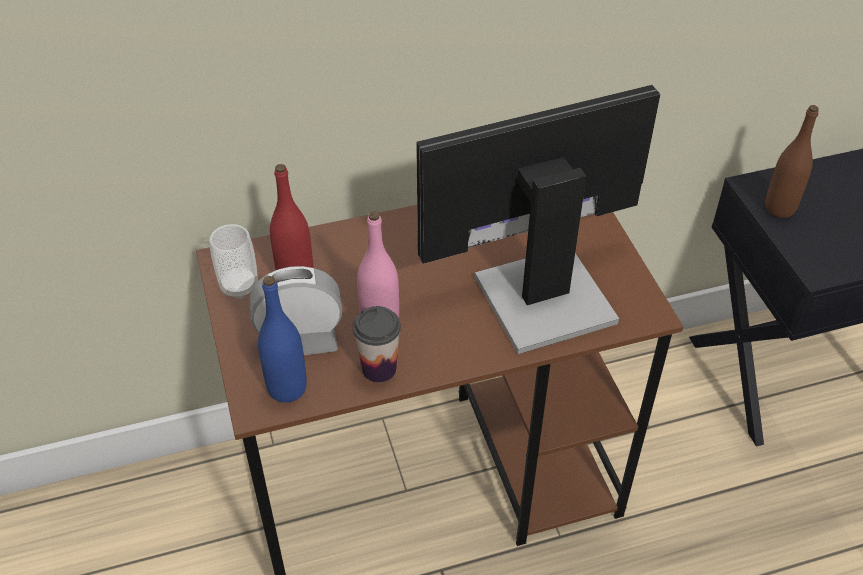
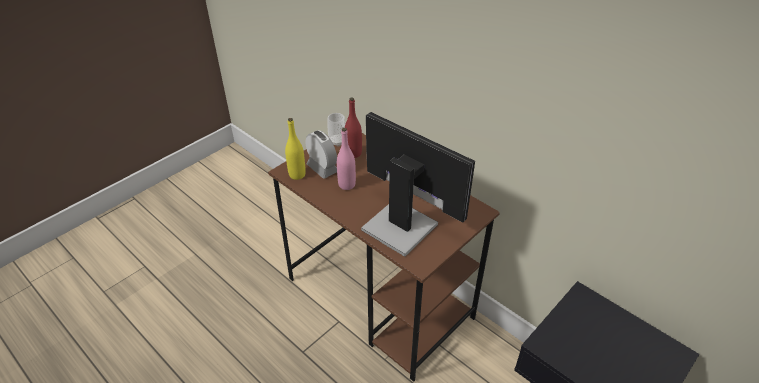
camera: 60 degrees right, 5 degrees down
(287, 388) = (297, 174): blue bottle -> yellow bottle
(379, 368) = (323, 194): cup -> none
(779, 208) = (576, 312): brown bottle -> none

